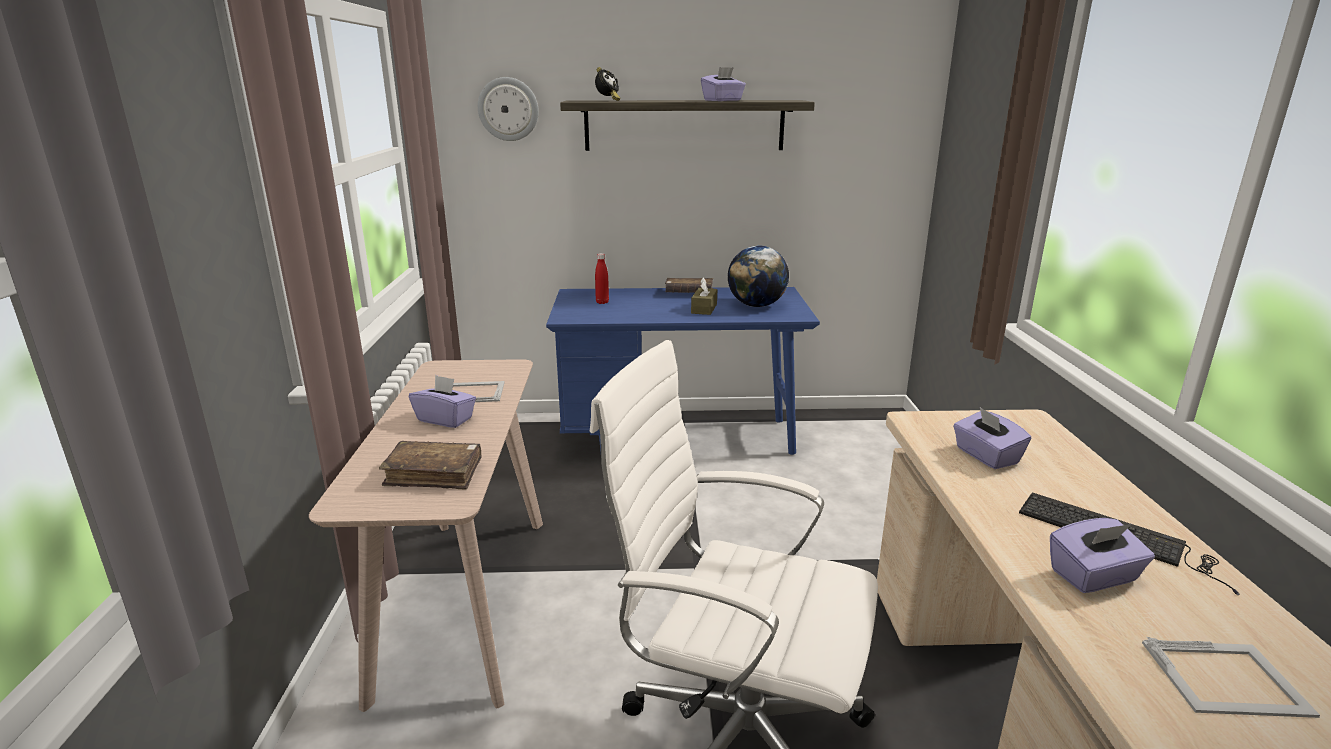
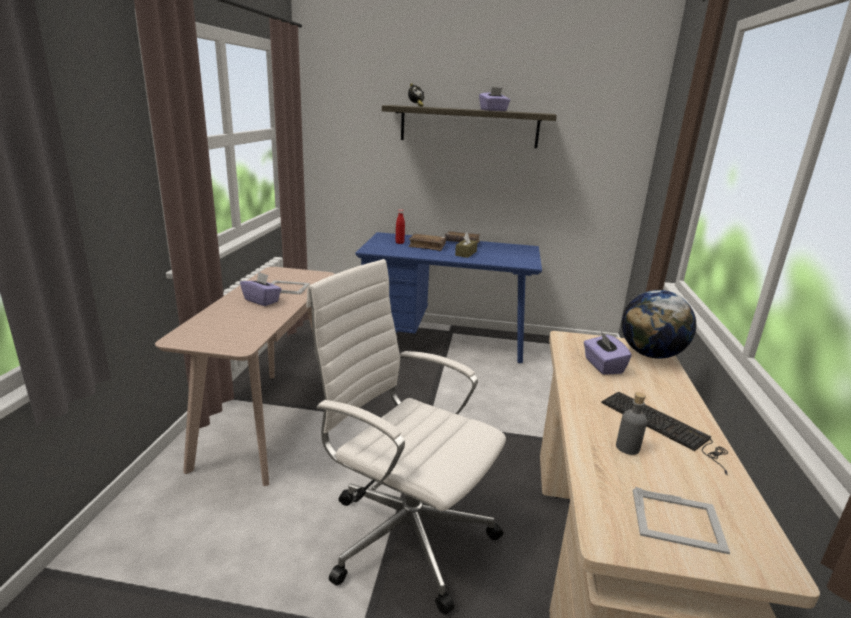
camera: 10 degrees right, 0 degrees up
(434, 474) = (238, 330): brown book -> brown book (427, 246)
(508, 109) = (352, 108): wall clock -> none
(756, 305) = (503, 255): globe -> globe (651, 354)
(1094, 576) = (627, 447): purple tissue box -> grey bottle

